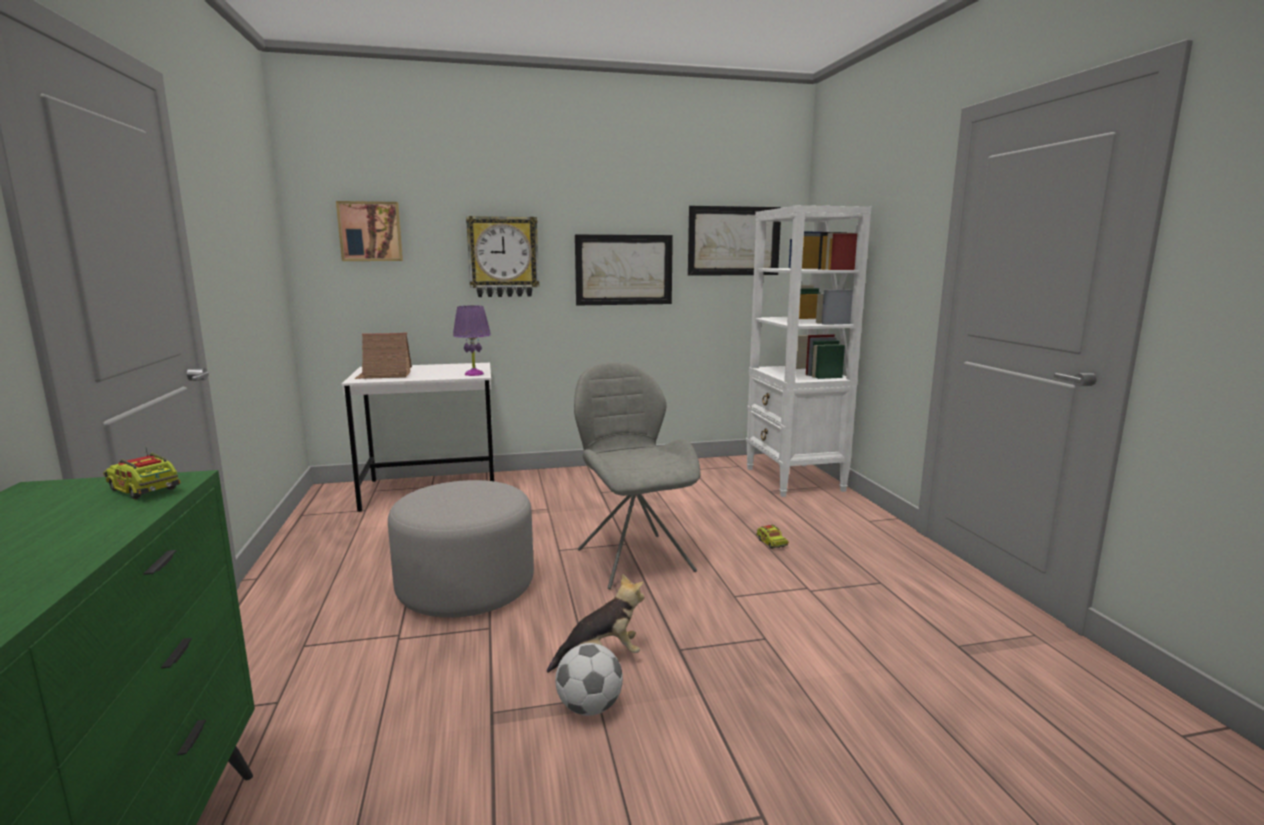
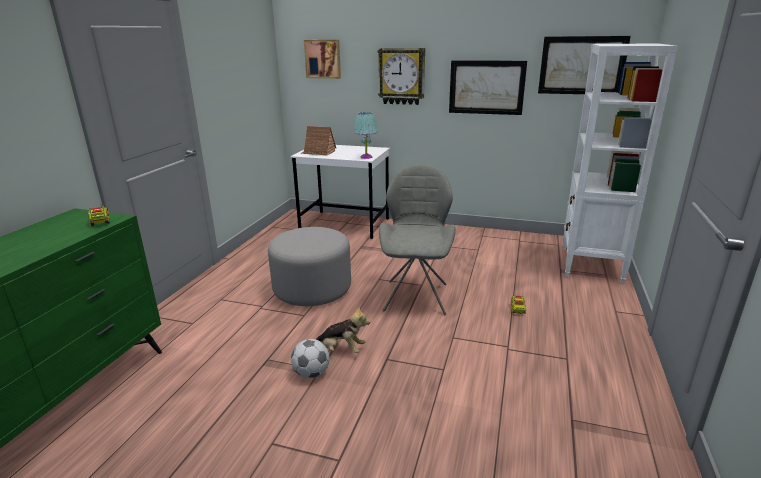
camera: 30 degrees right, 10 degrees up
(473, 374) = (366, 157): purple table lamp -> turquoise table lamp

